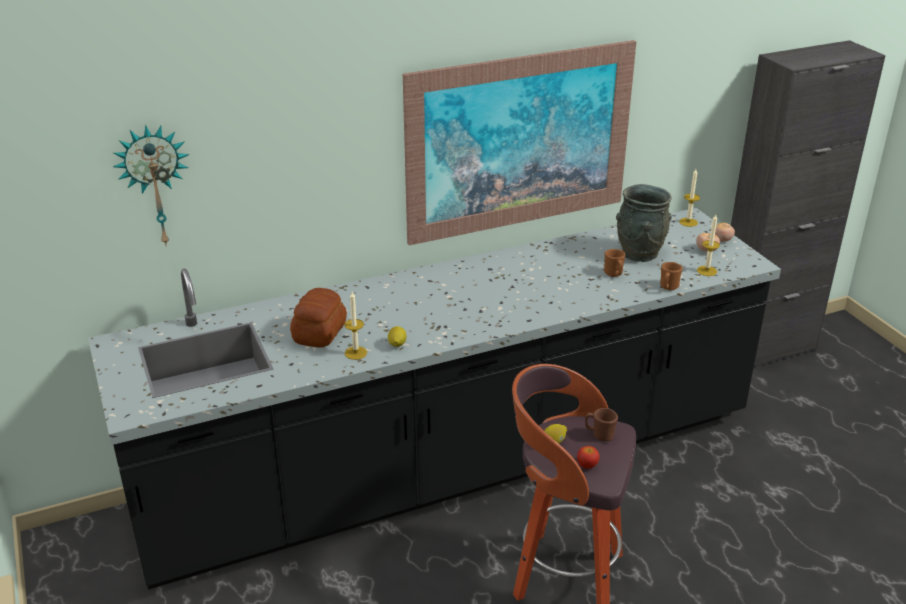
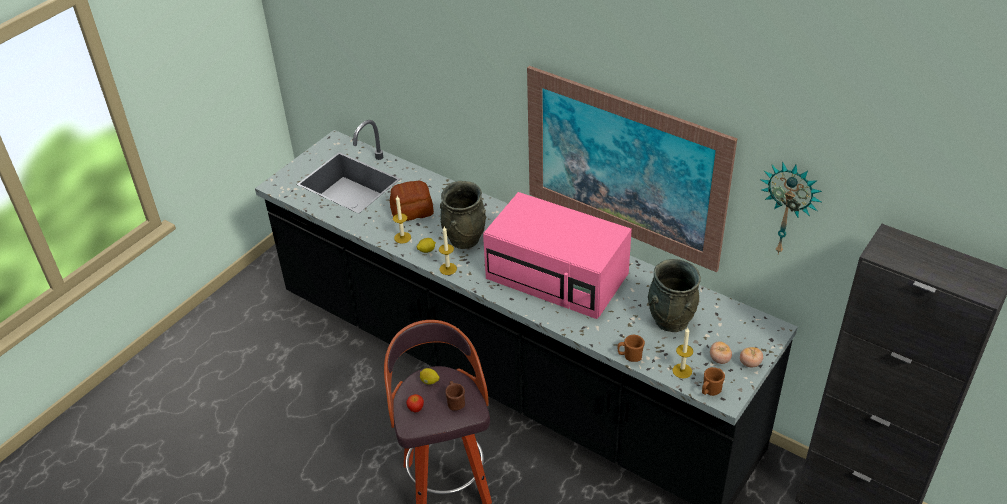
camera: 60 degrees right, 10 degrees up
(155, 185) = (372, 58): wall clock -> wall clock (788, 208)
(405, 316) = (464, 238): none -> grey vase
(524, 284) = (558, 276): none -> pink microwave
(614, 274) = (621, 318): brown mug -> brown mug (710, 391)
(688, 222) = (761, 330): candle -> candle (448, 269)

